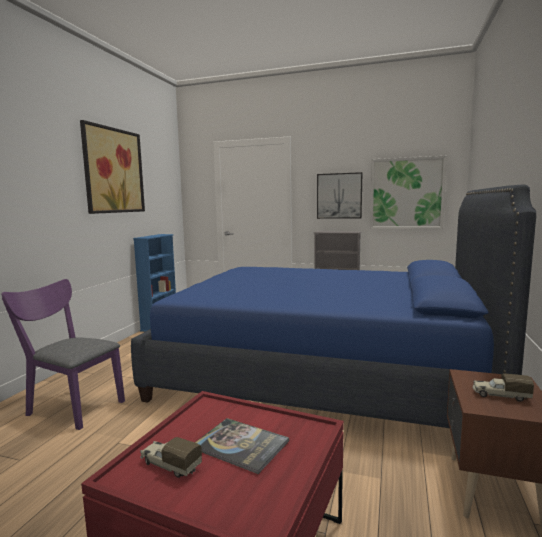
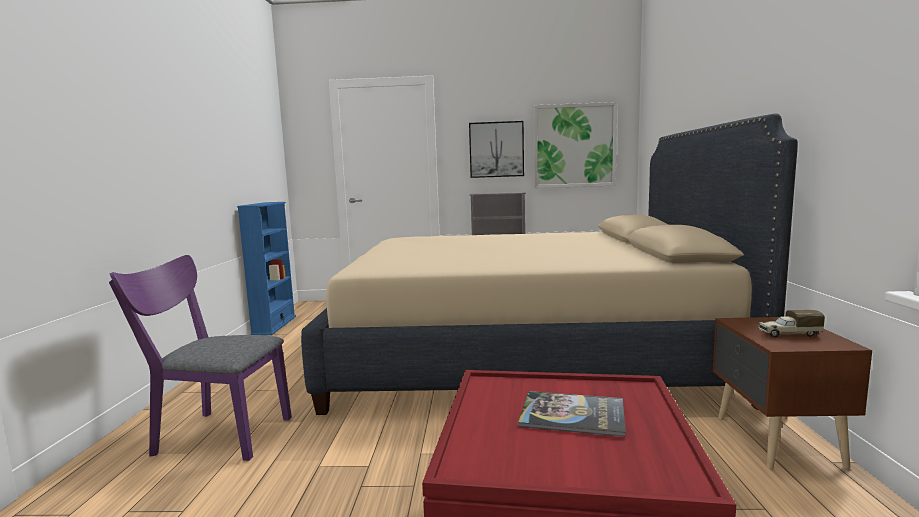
camera: 15 degrees left, 0 degrees up
(113, 171) = (211, 110): picture -> none
(169, 465) = (511, 447): toy truck -> none
(323, 373) = (525, 355): blue bed -> beige bed

